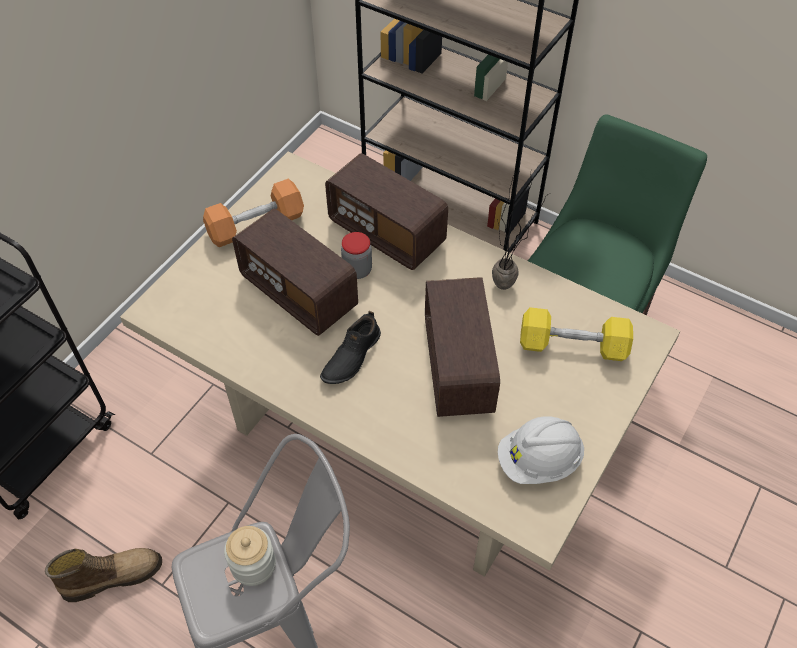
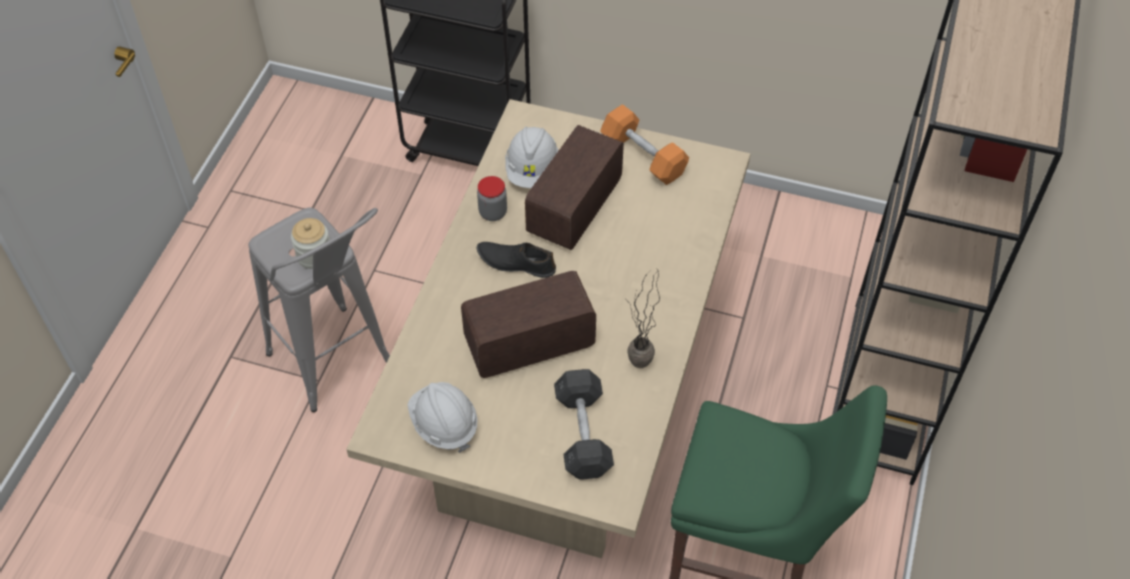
camera: 75 degrees right, 0 degrees up
(113, 576) = (374, 235): boot -> none
(232, 317) = (532, 170): none -> white hard hat
(357, 270) = (616, 243): jar -> jar (493, 212)
(386, 233) = (672, 255): radio -> none
(572, 346) = (583, 433): yellow dumbbell -> grey dumbbell

